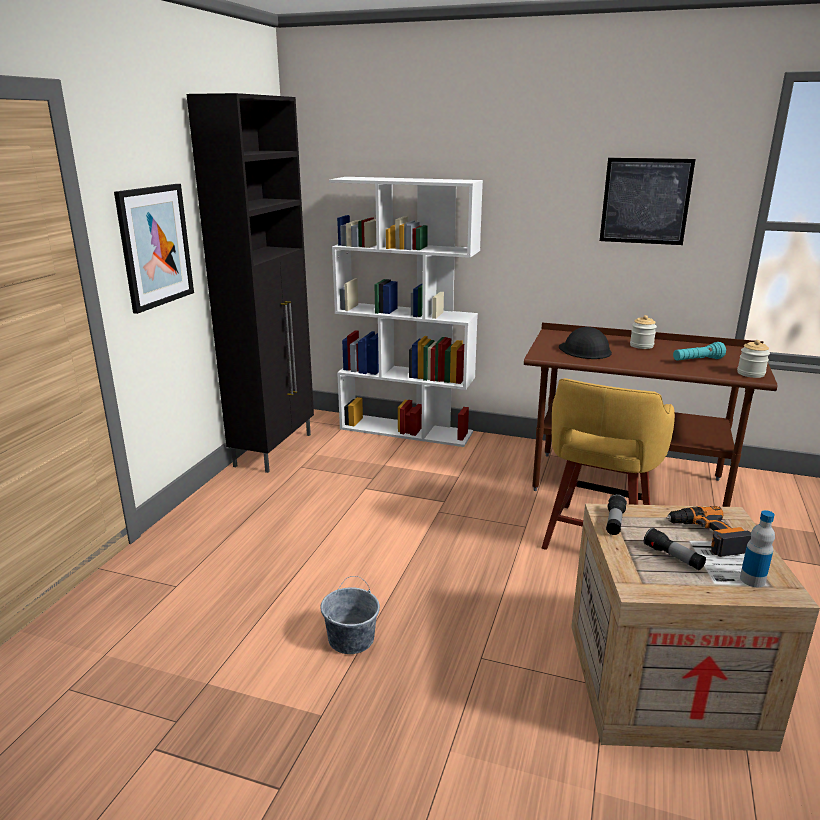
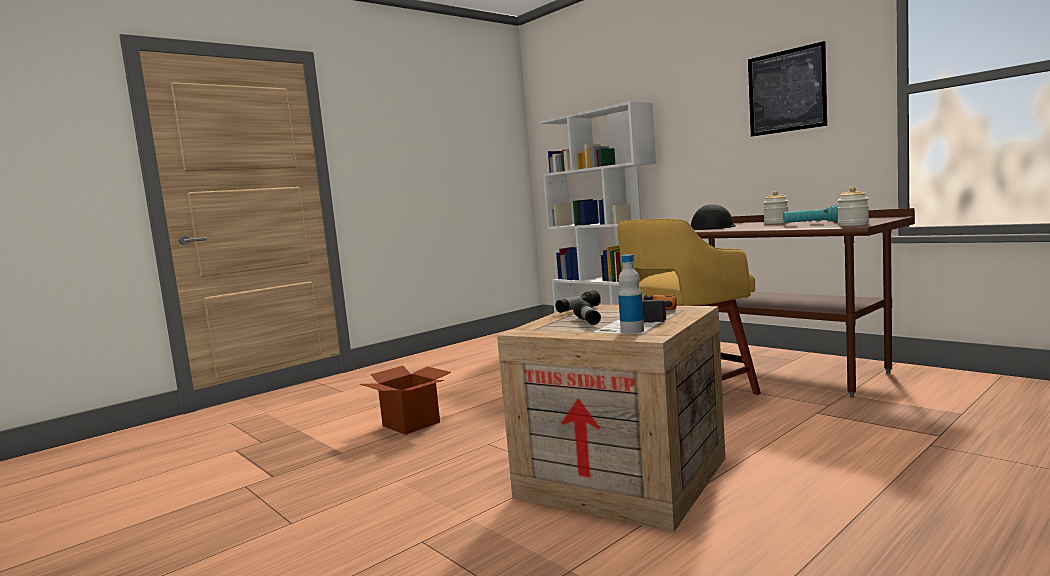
camera: 30 degrees right, 15 degrees down
(155, 246) = (385, 163): picture -> none
(275, 449) = (493, 339): black cabinet -> none
(351, 639) = (410, 424): grey bucket -> cardboard box

